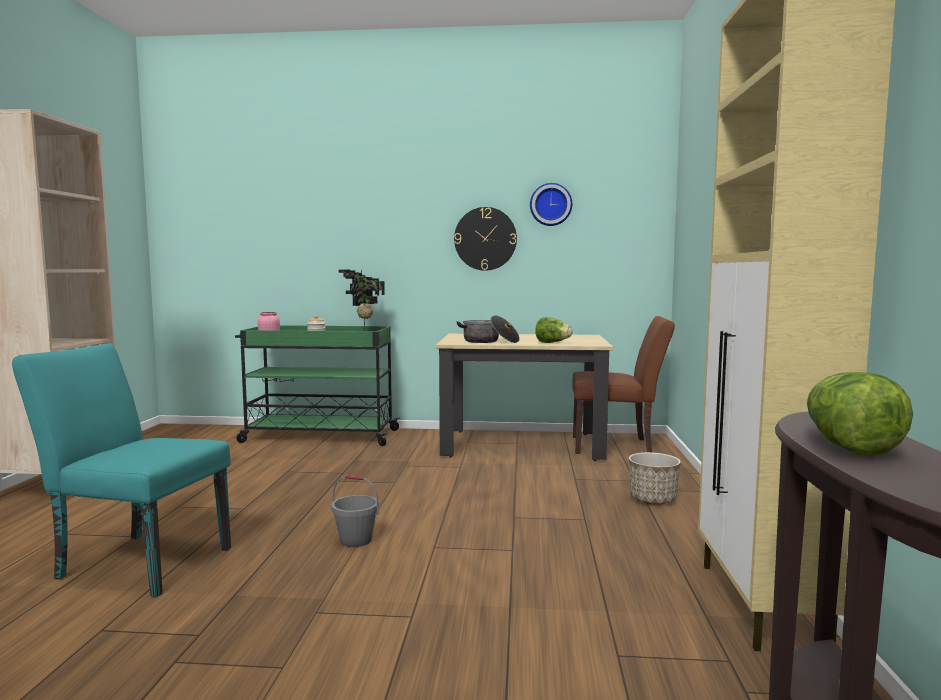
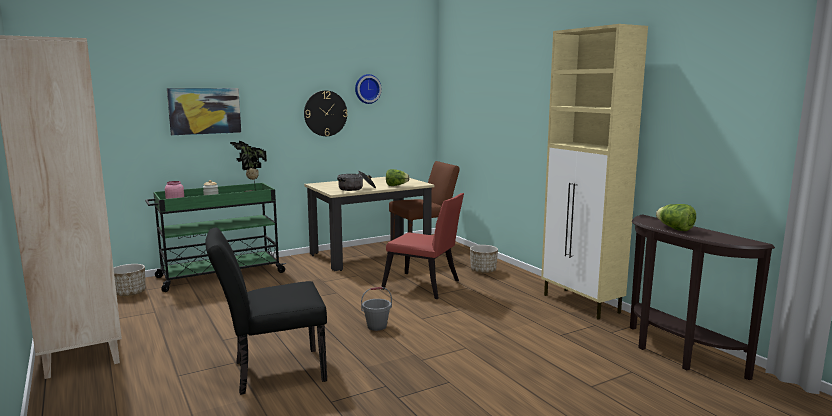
camera: 35 degrees left, 5 degrees up
(136, 561) = (271, 372): turquoise chair -> black chair
(213, 437) = (130, 293): none -> planter
(329, 232) = (204, 111): none -> picture
(520, 502) = (425, 286): none -> red chair

